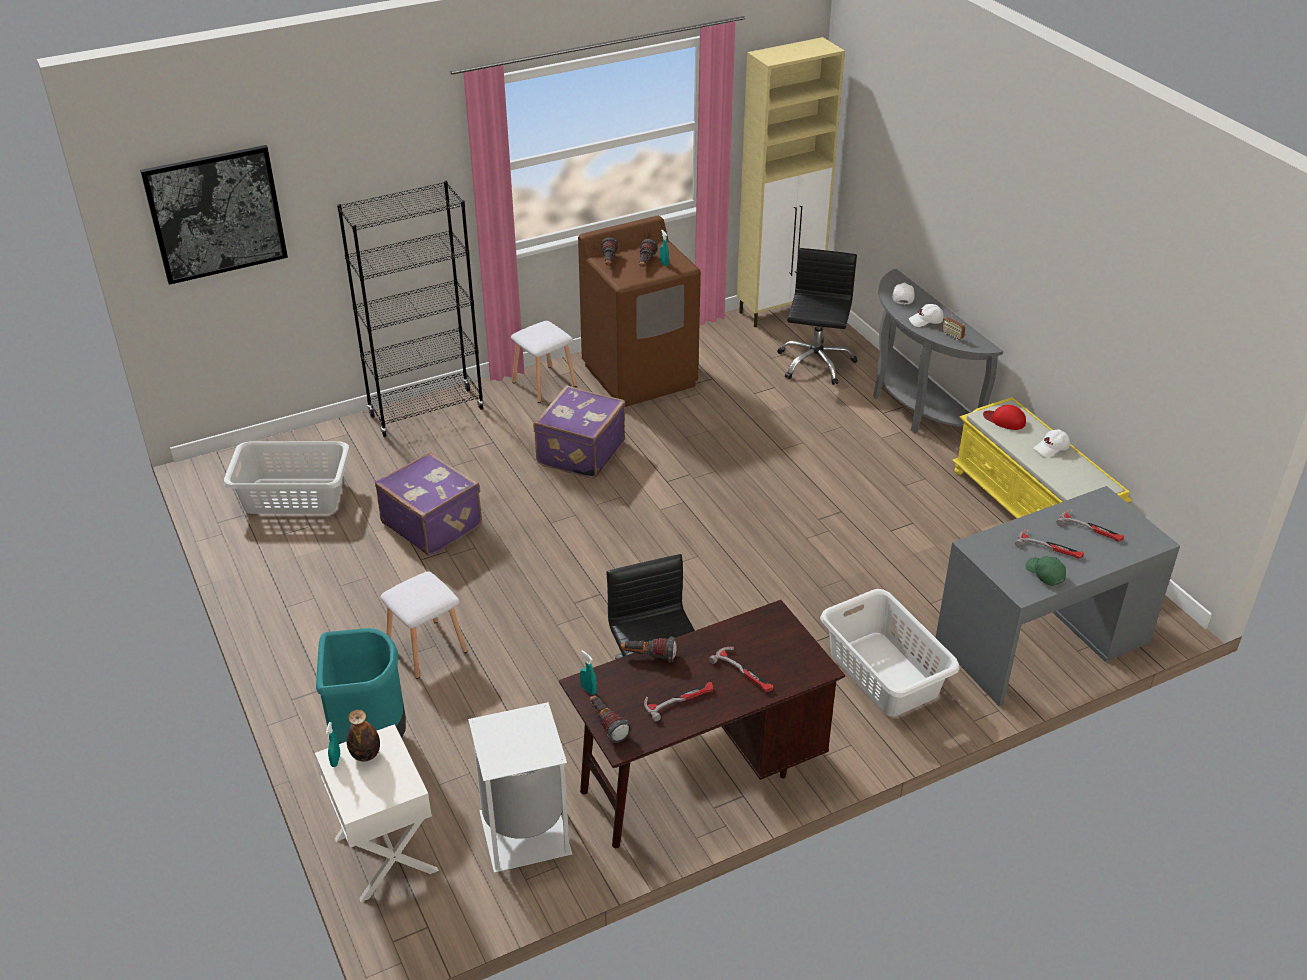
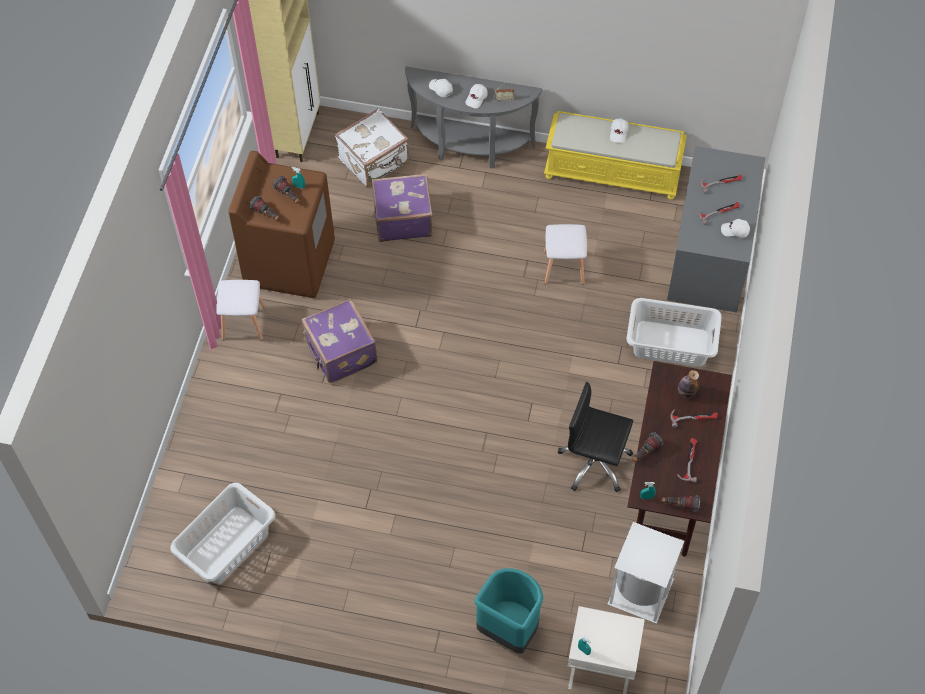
camera: 50 degrees left, 20 degrees up
(216, 214) = (92, 422): picture -> none
(366, 755) = (591, 633): bottle -> bottle (686, 392)
(427, 412) = (207, 411): black bookcase -> none
(427, 648) = (452, 553): white stool -> white stool (563, 267)
(433, 523) = (335, 480): purple suitcase -> purple suitcase (402, 219)
(815, 363) = (375, 161): black office chair -> white suitcase
(1004, 420) = (574, 132): red cap -> none
(1044, 574) = (735, 231): green cap -> white cap

